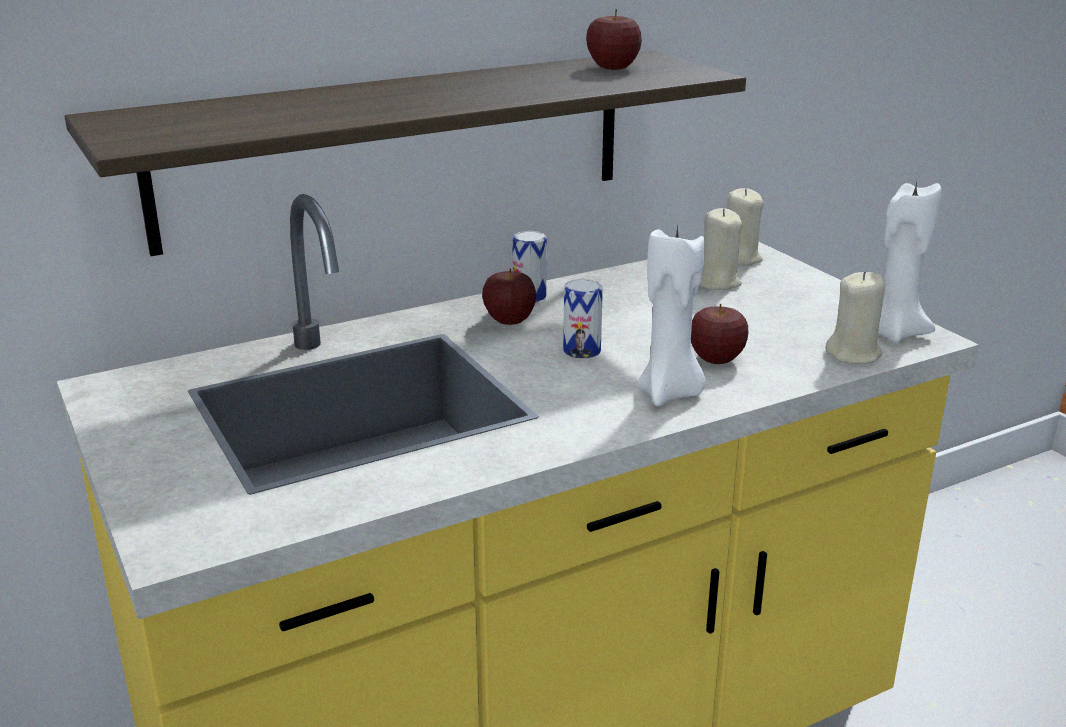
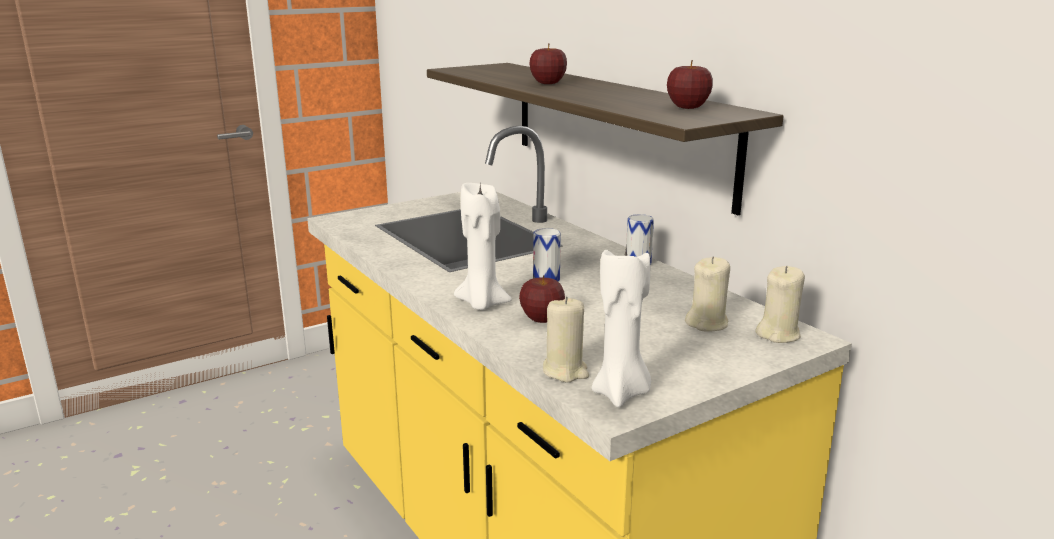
camera: 85 degrees right, 5 degrees down
(509, 320) = (590, 260): apple -> apple (547, 83)

